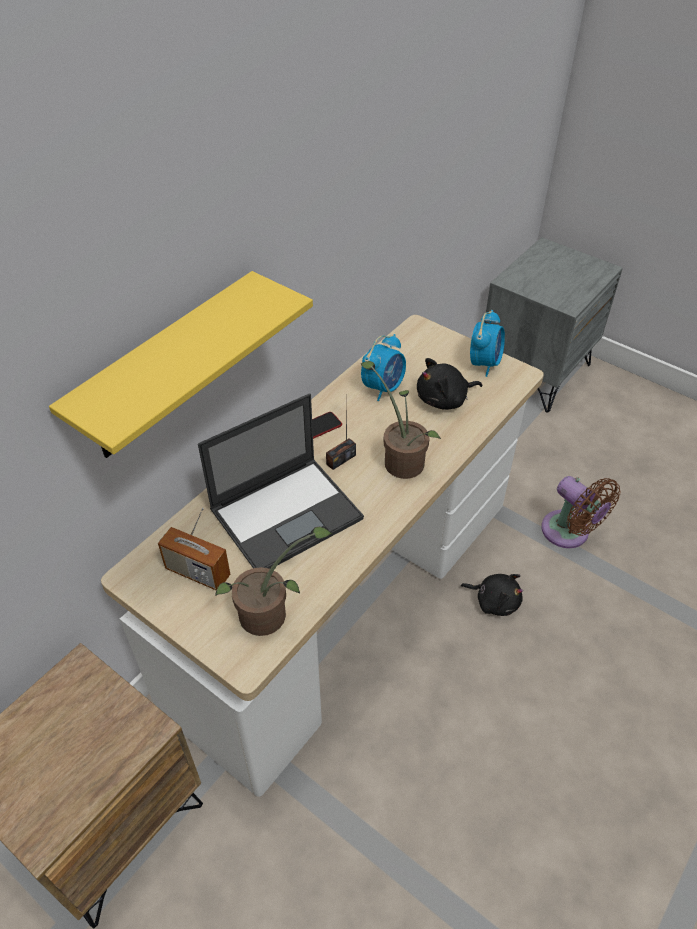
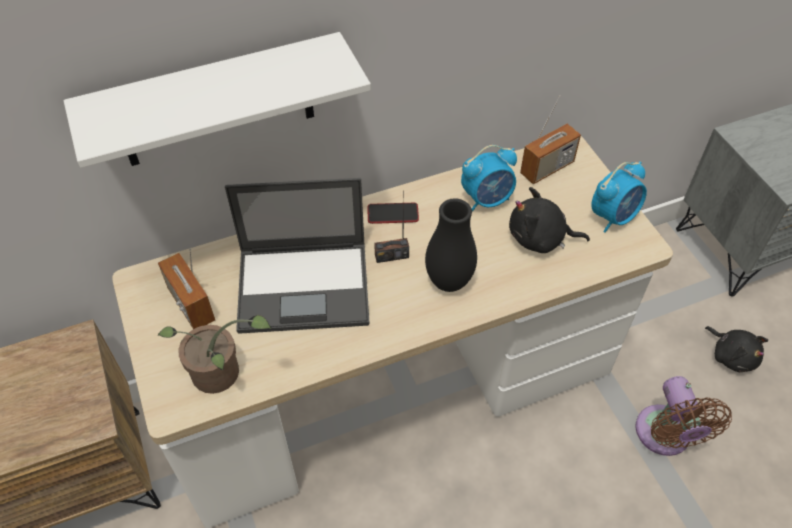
camera: 30 degrees right, 5 degrees up
(167, 369) = (216, 103): yellow shelf -> white shelf
(400, 459) = (449, 282): potted plant -> black vase
(411, 347) = (547, 168): none -> radio
(494, 601) = (536, 466): black plush toy -> black plush toy (732, 355)

